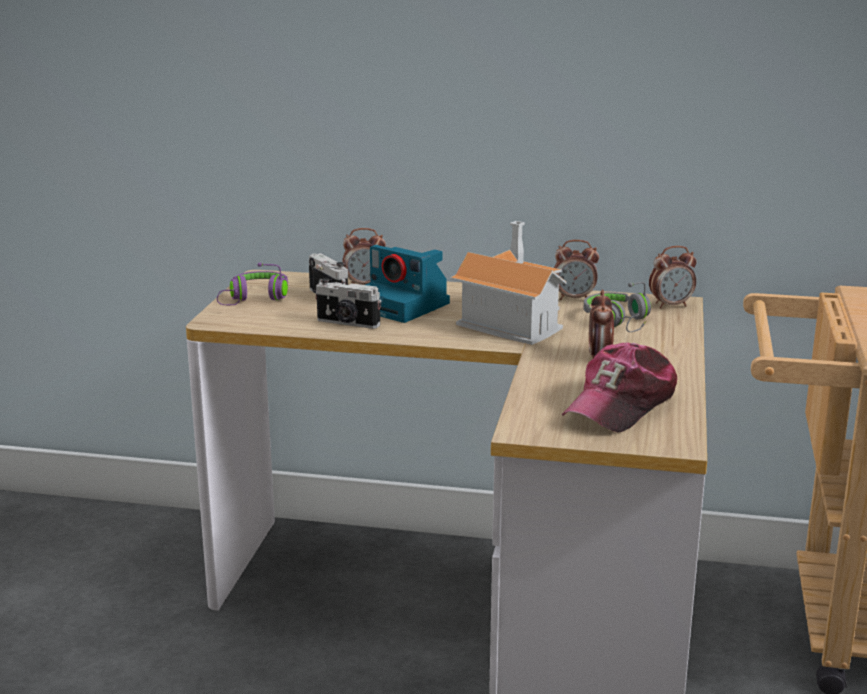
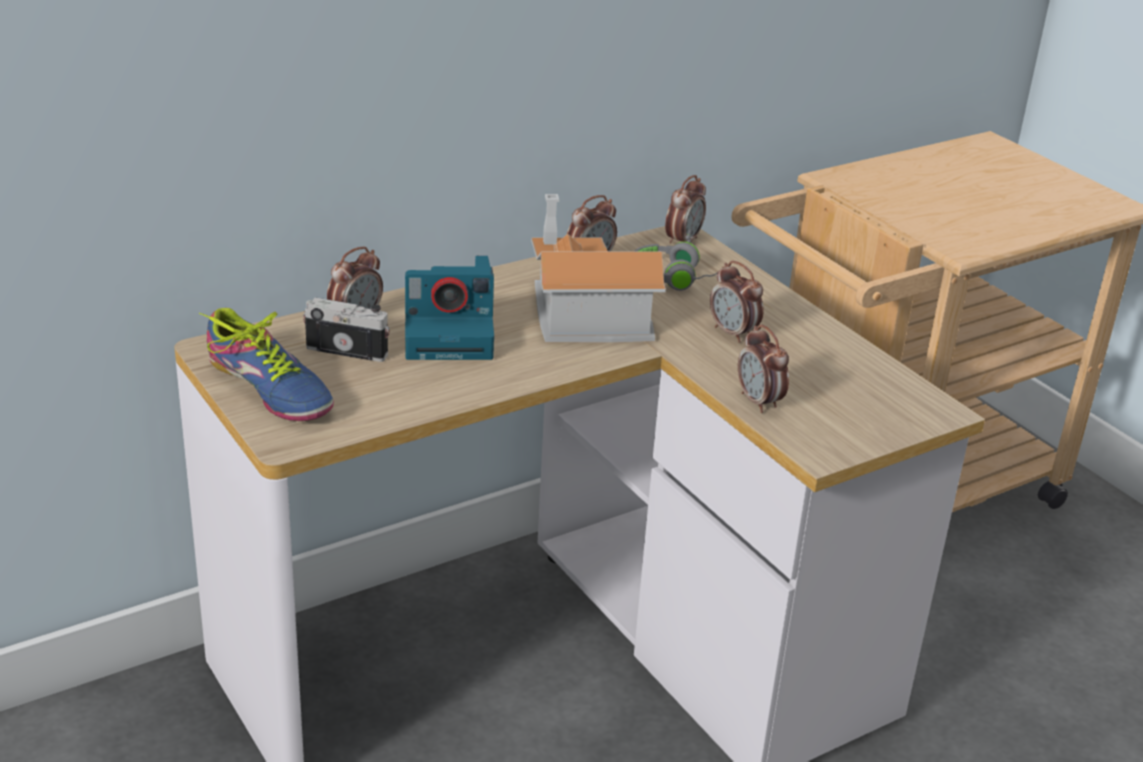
camera: 45 degrees left, 10 degrees up
(255, 299) = (270, 388): purple headphones -> shoe
(347, 323) = (437, 383): camera -> none
(537, 393) = (759, 402): none -> alarm clock
(621, 405) = (840, 386): cap -> none

